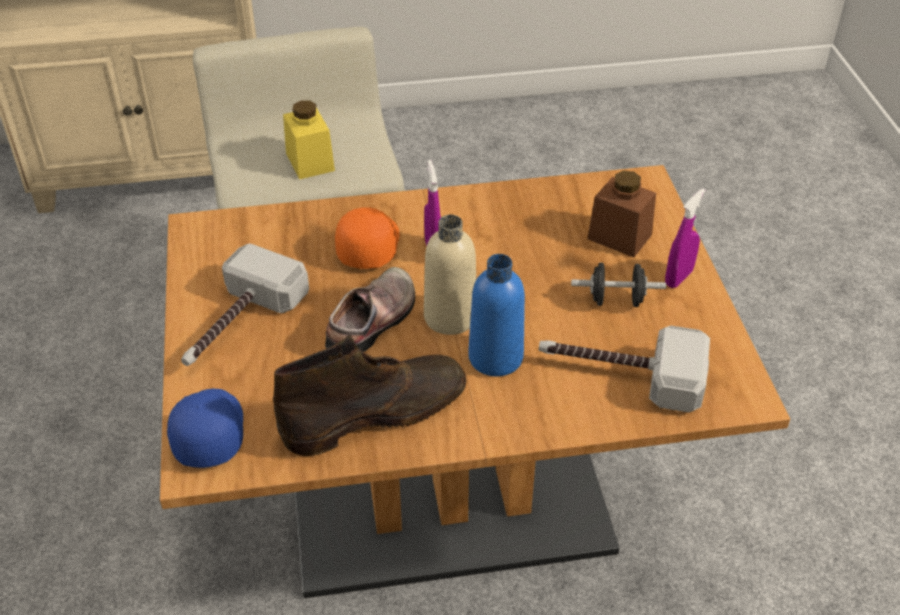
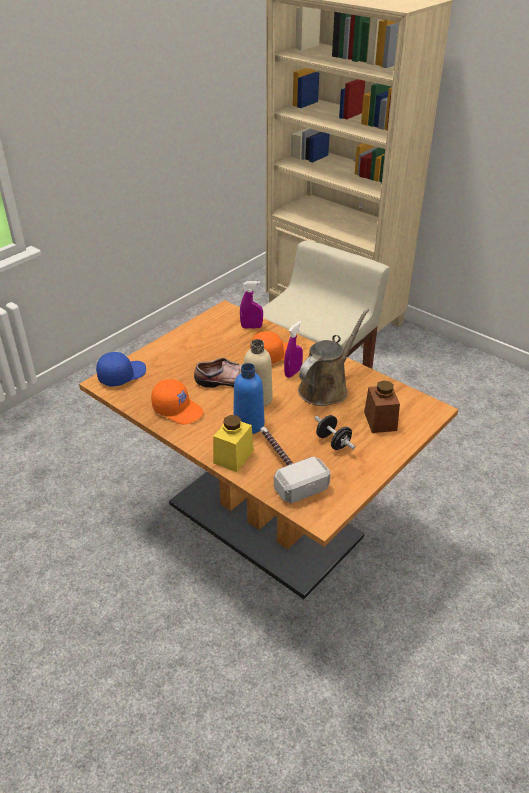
camera: 50 degrees right, 5 degrees down
(237, 325) = (184, 349): hammer -> none
(310, 162) = (312, 316): yellow jar -> yellow jar (233, 457)
(376, 412) = (178, 409): brown boot -> orange cap
(502, 241) = (326, 388): none -> brown watering can
(678, 278) = (377, 454): purple spray bottle -> purple spray bottle (251, 327)

